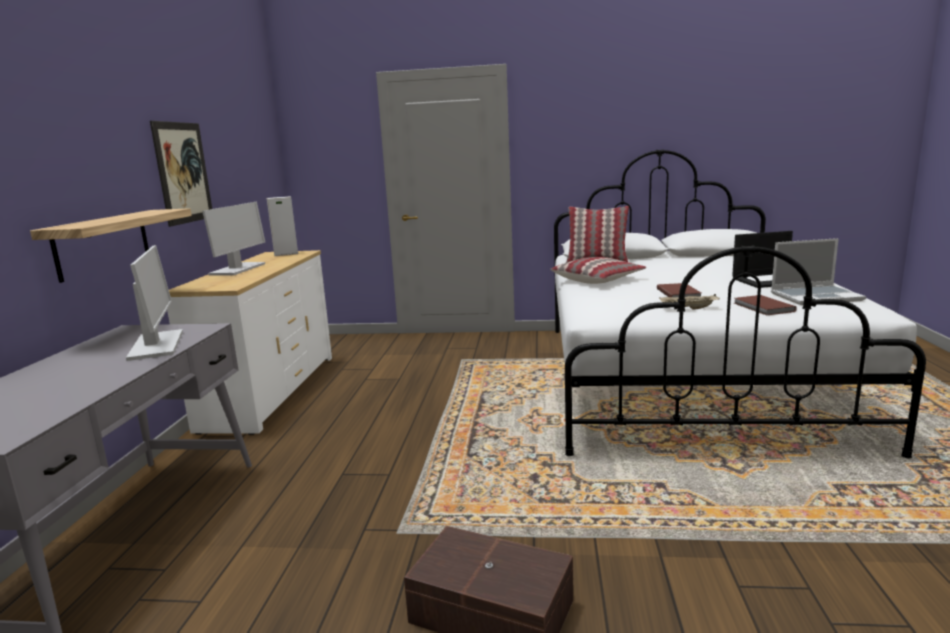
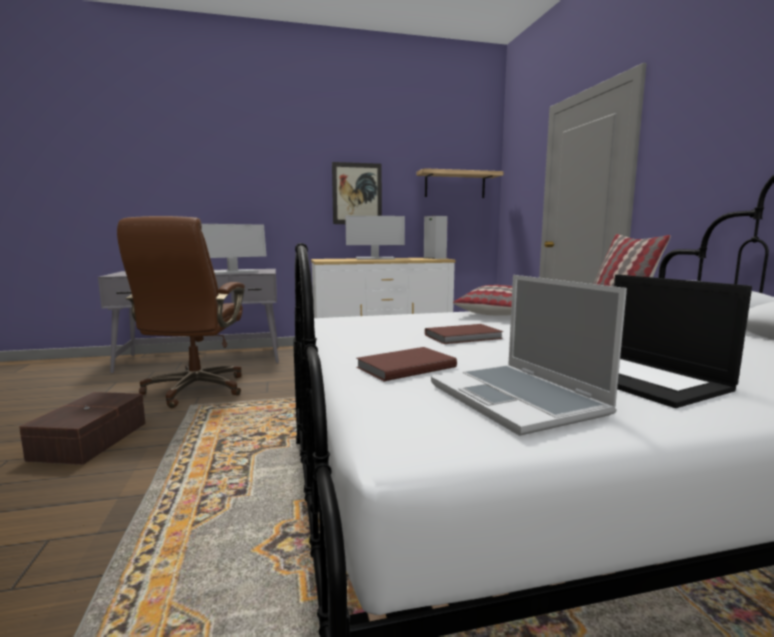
camera: 70 degrees right, 5 degrees down
(103, 243) = (275, 225): shelf -> shelf (455, 185)
(319, 534) = (197, 388): none -> brown office chair
(688, 309) = (379, 340): beige tray -> none

